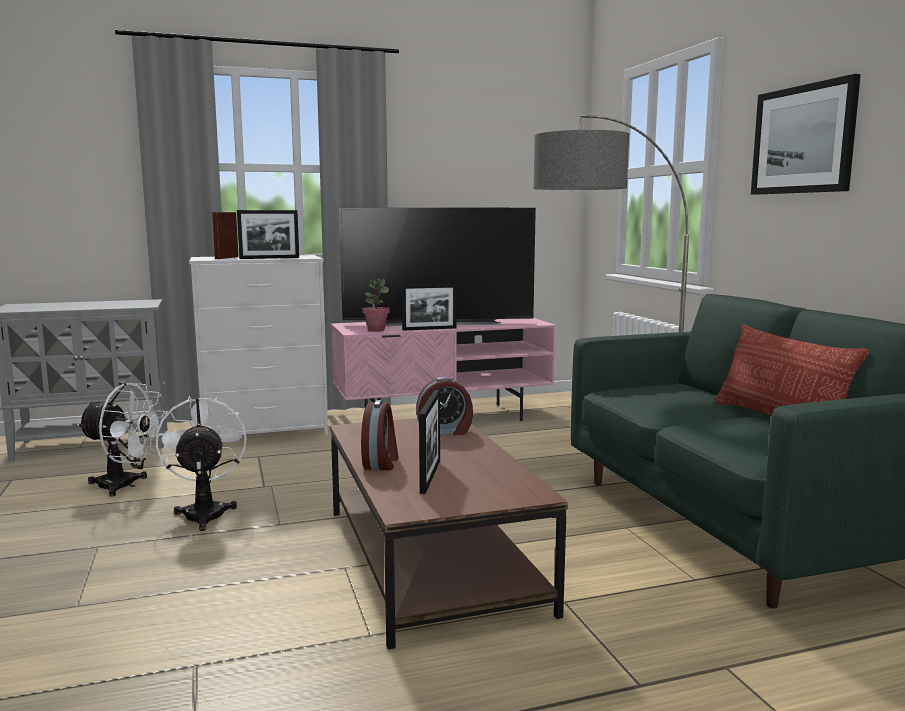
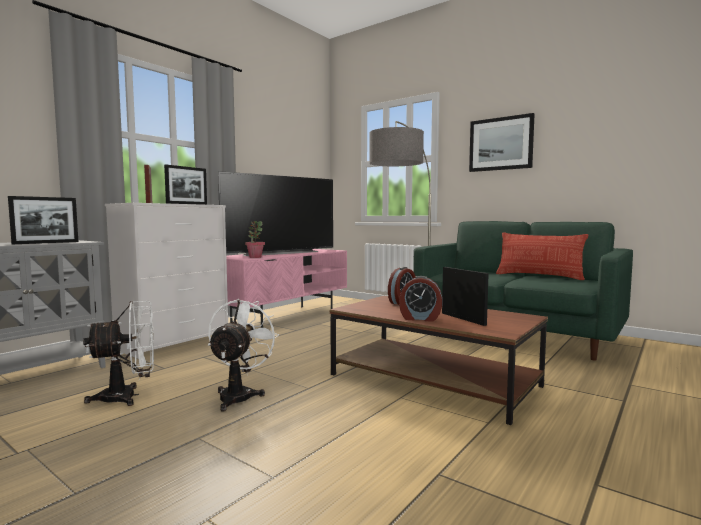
camera: 35 degrees left, 5 degrees down
(205, 512) = (239, 395): white fan -> white fan turned 60 degrees clockwise
(381, 462) = (420, 318): alarm clock -> alarm clock turned 135 degrees clockwise
(429, 329) = (287, 255): picture frame -> picture frame (46, 243)

